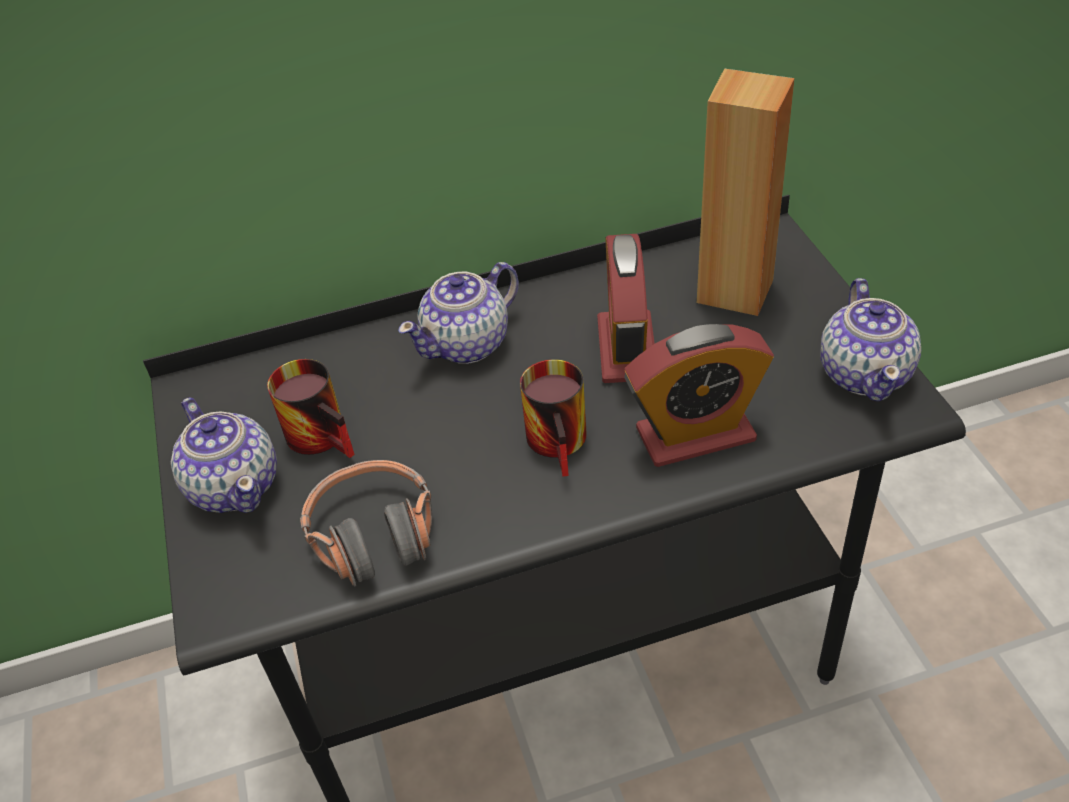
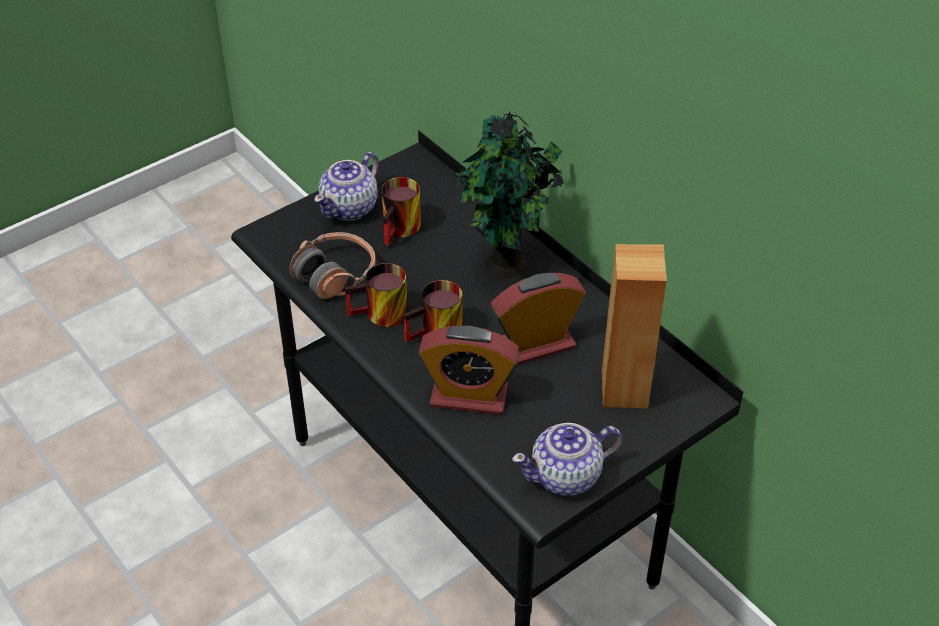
camera: 65 degrees right, 0 degrees up
(468, 343) = (506, 266): teapot -> potted plant
(493, 498) = (380, 316): none -> mug
(695, 435) = (468, 396): alarm clock -> alarm clock turned 45 degrees counterclockwise

